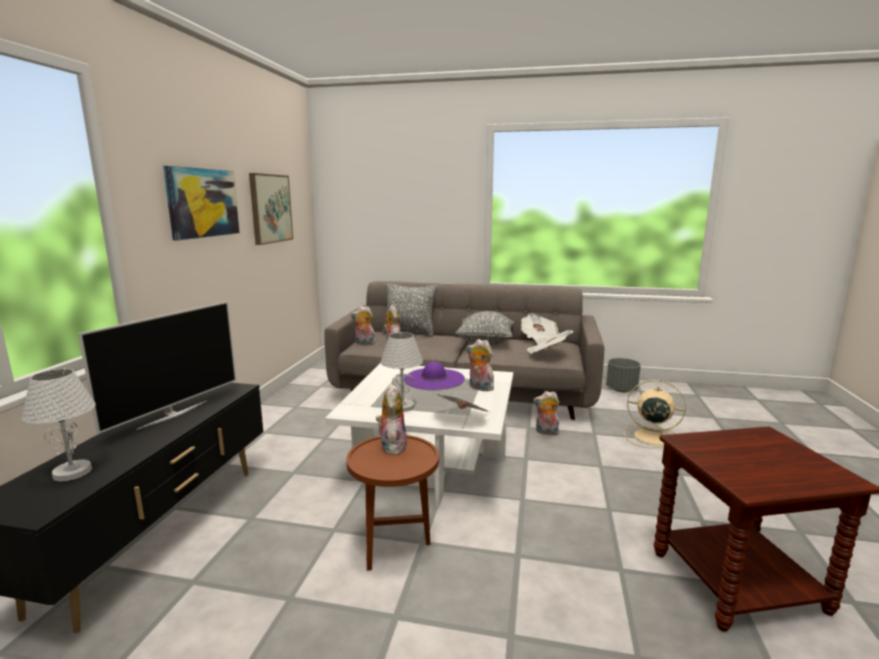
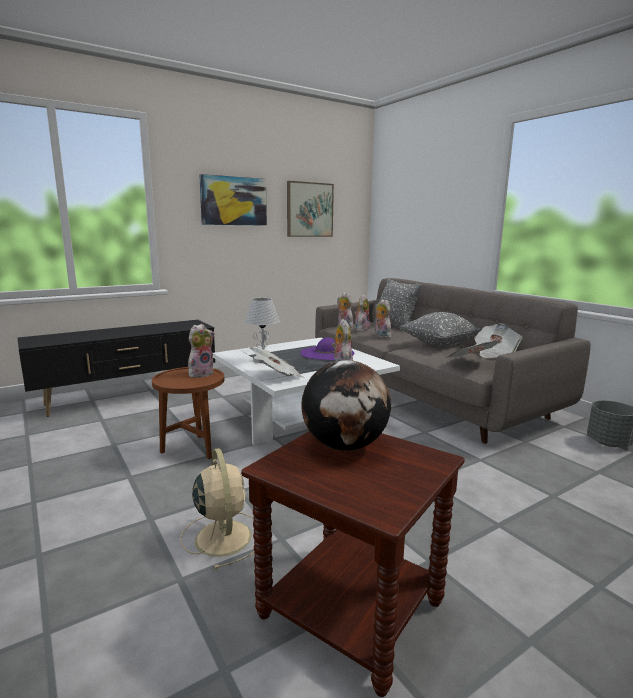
camera: 45 degrees right, 0 degrees up
(72, 472) = (69, 337): white table lamp -> none
(172, 414) = (148, 328): television -> none
(546, 432) = (432, 441): plush toy -> plush toy (381, 336)
(650, 437) = (541, 487): beige fan -> beige fan (222, 536)
(725, 450) = (345, 446): none -> globe

